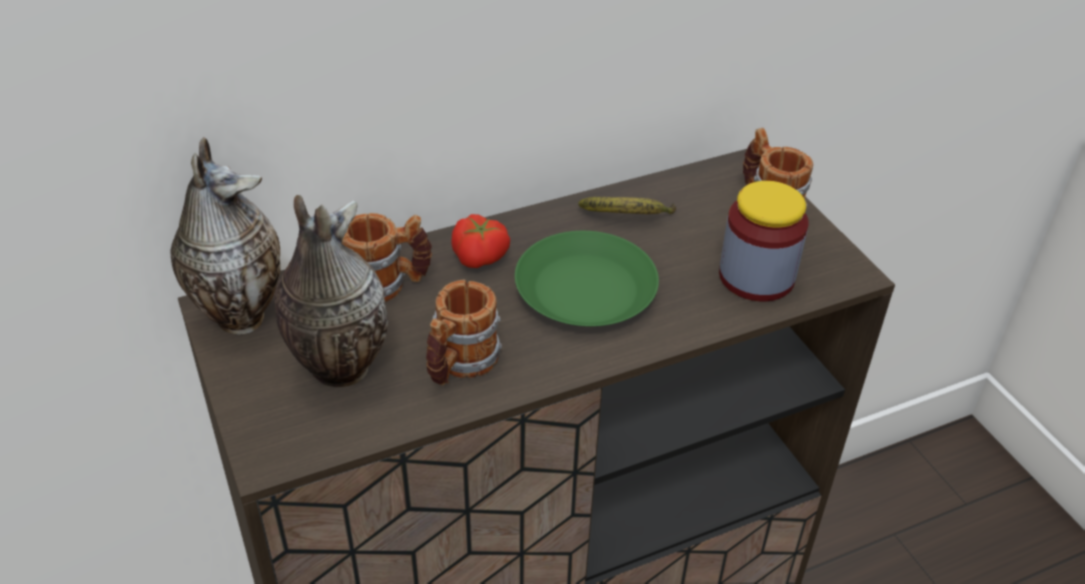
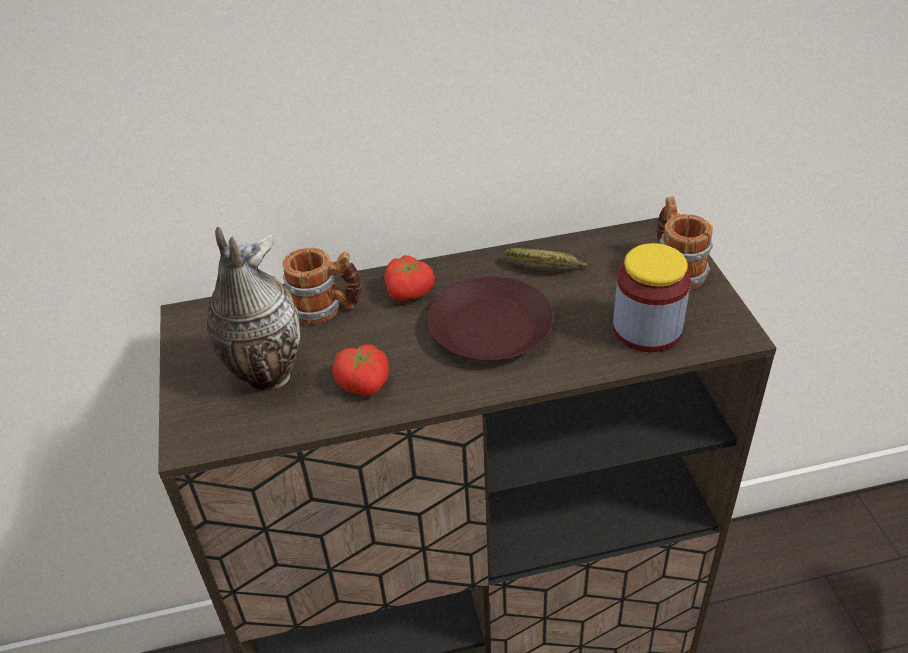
camera: 15 degrees right, 0 degrees up
(239, 314) = (203, 323): vase -> none
(459, 365) = (364, 382): mug -> tomato
(587, 291) = (491, 329): green plate -> brown plate

